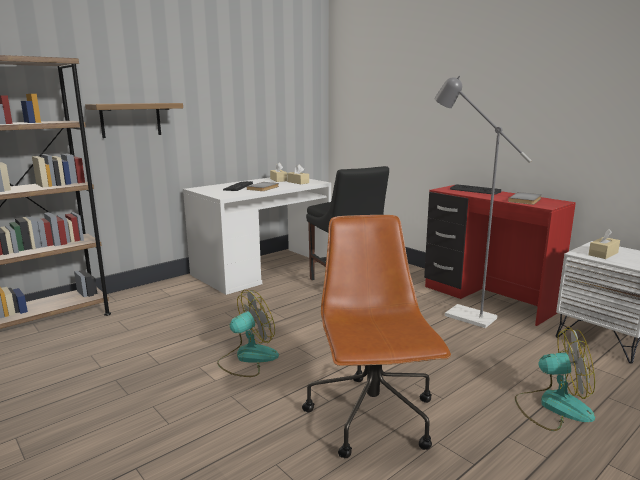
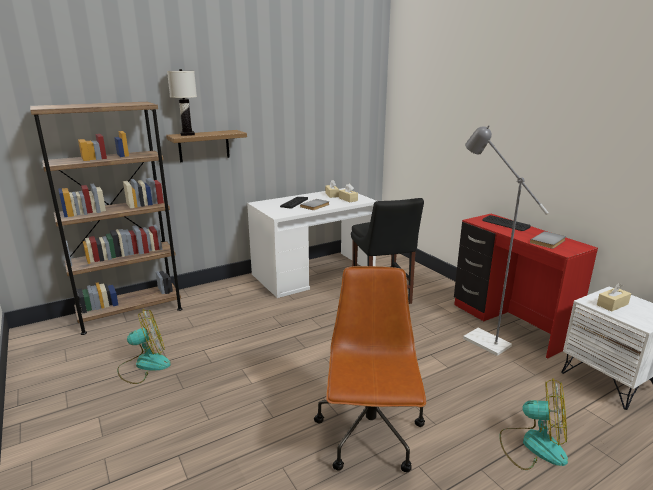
camera: 10 degrees right, 5 degrees up
(112, 103) = (187, 134): none -> white table lamp
(247, 358) = (281, 365): fan -> fan (144, 365)

